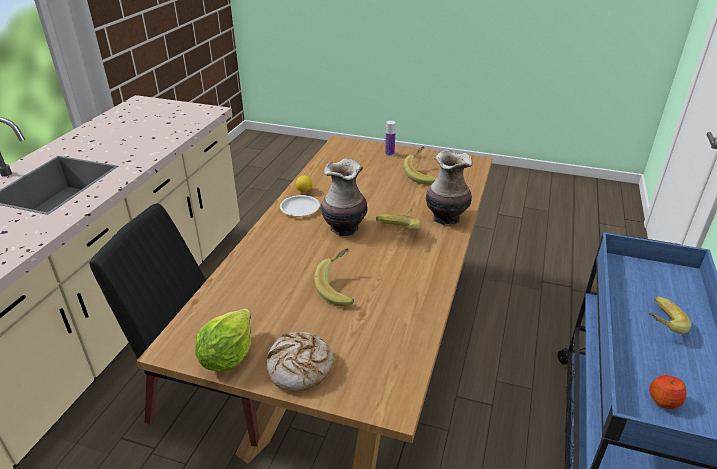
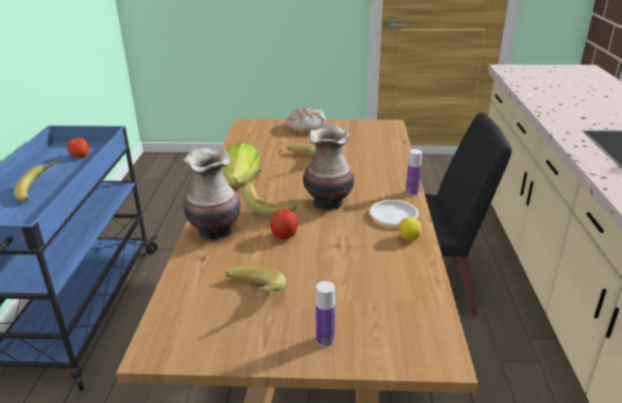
camera: 165 degrees right, 5 degrees down
(227, 356) = (353, 126): lettuce -> lettuce (242, 181)
(264, 226) = (412, 192): none -> bottle
(393, 206) = (284, 236): none -> apple

